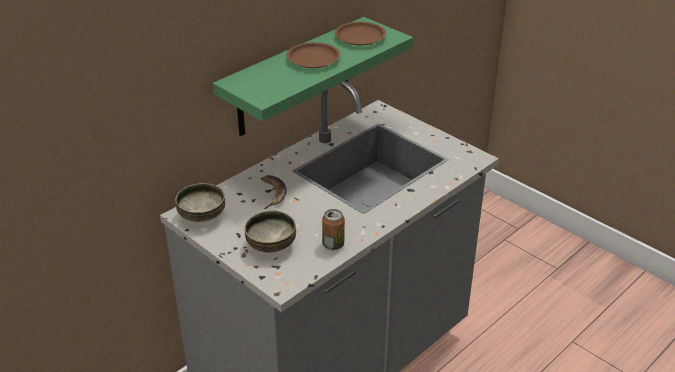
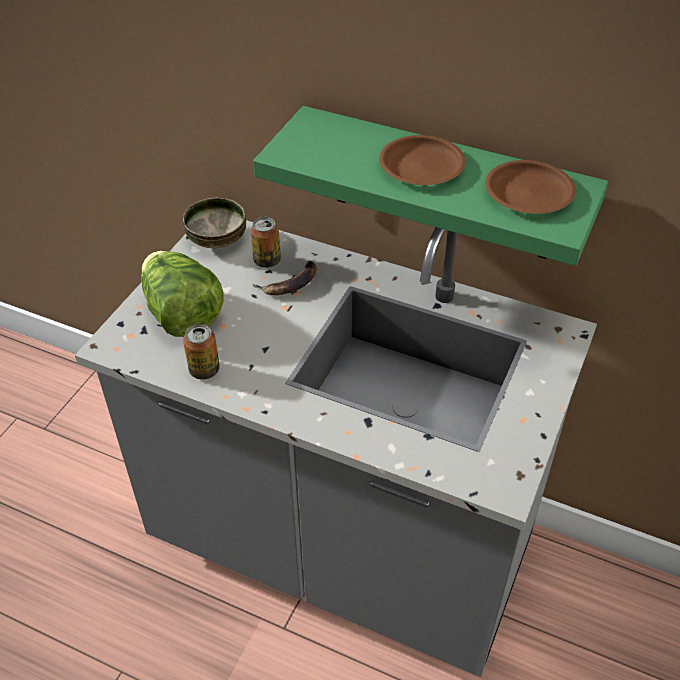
camera: 70 degrees right, 10 degrees up
(242, 198) = (267, 261): none -> can
(272, 246) = (181, 315): bowl -> lettuce

